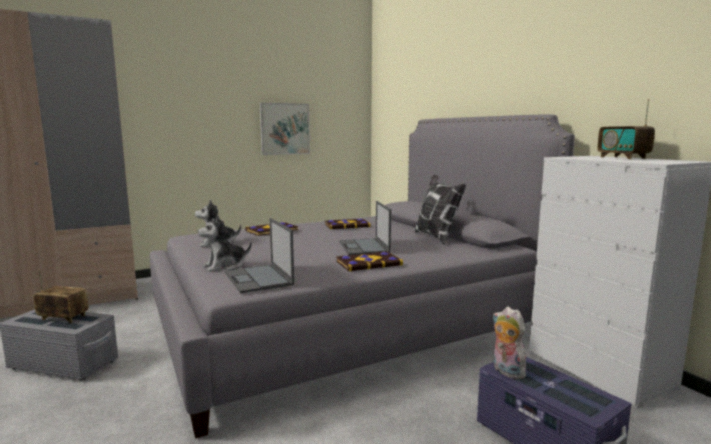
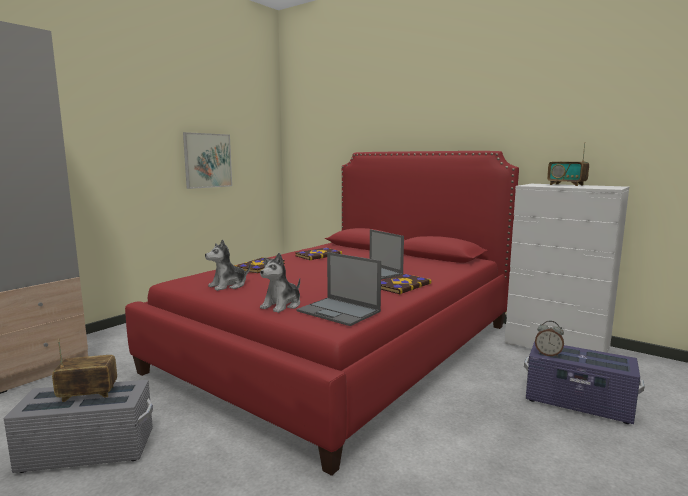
camera: 25 degrees left, 0 degrees up
(345, 322) = (342, 346): grey bed -> red bed
(436, 237) = (410, 258): pillow -> none
(506, 371) = (548, 354): plush toy -> alarm clock

